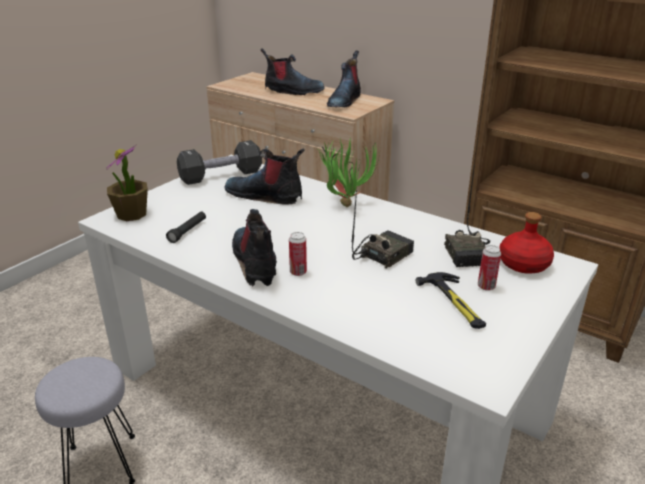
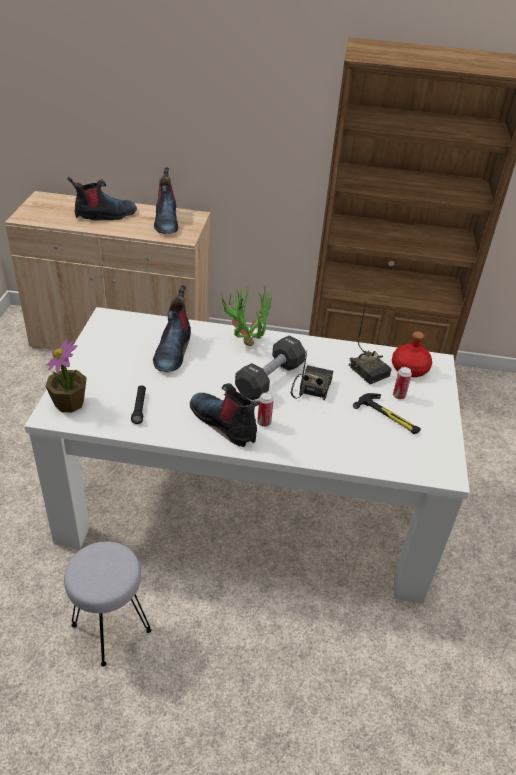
camera: 30 degrees left, 10 degrees up
(221, 176) = (112, 336): black dumbbell -> black dumbbell (270, 379)
(265, 196) = (172, 350): boot -> boot turned 75 degrees counterclockwise

